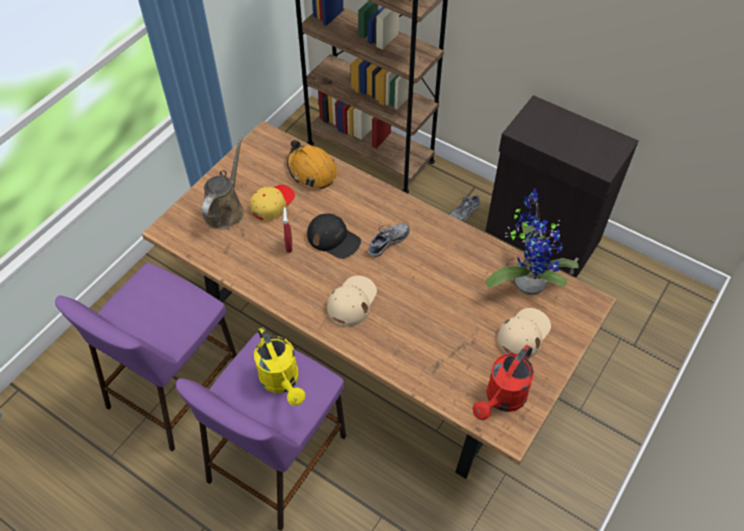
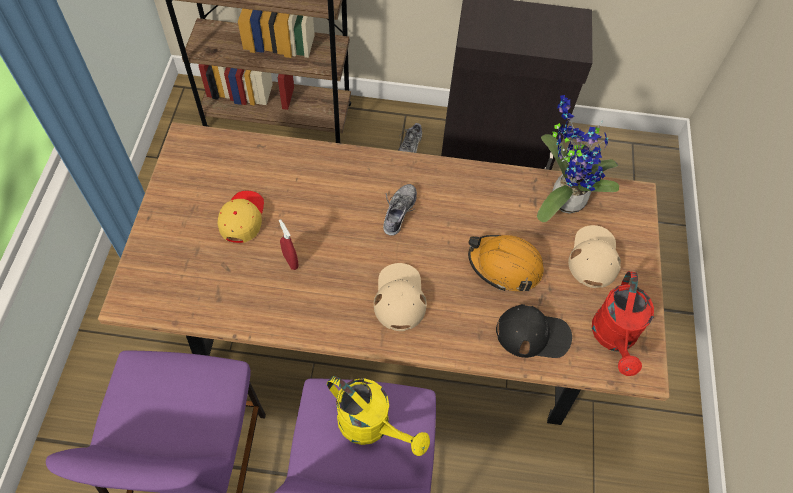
camera: 30 degrees left, 5 degrees up
(226, 209) = (189, 247): brown watering can -> none
(312, 170) = (265, 161): orange hard hat -> orange hard hat (504, 266)
(333, 239) = (337, 232): black cap -> black cap (533, 334)

